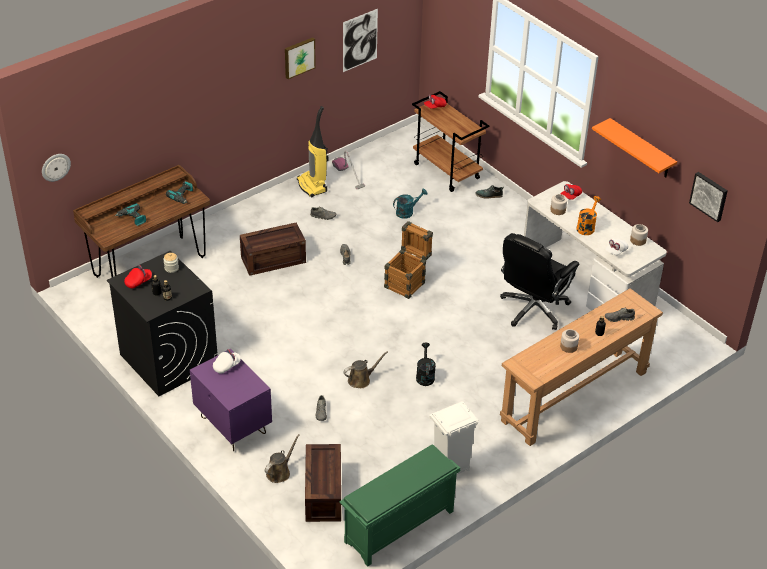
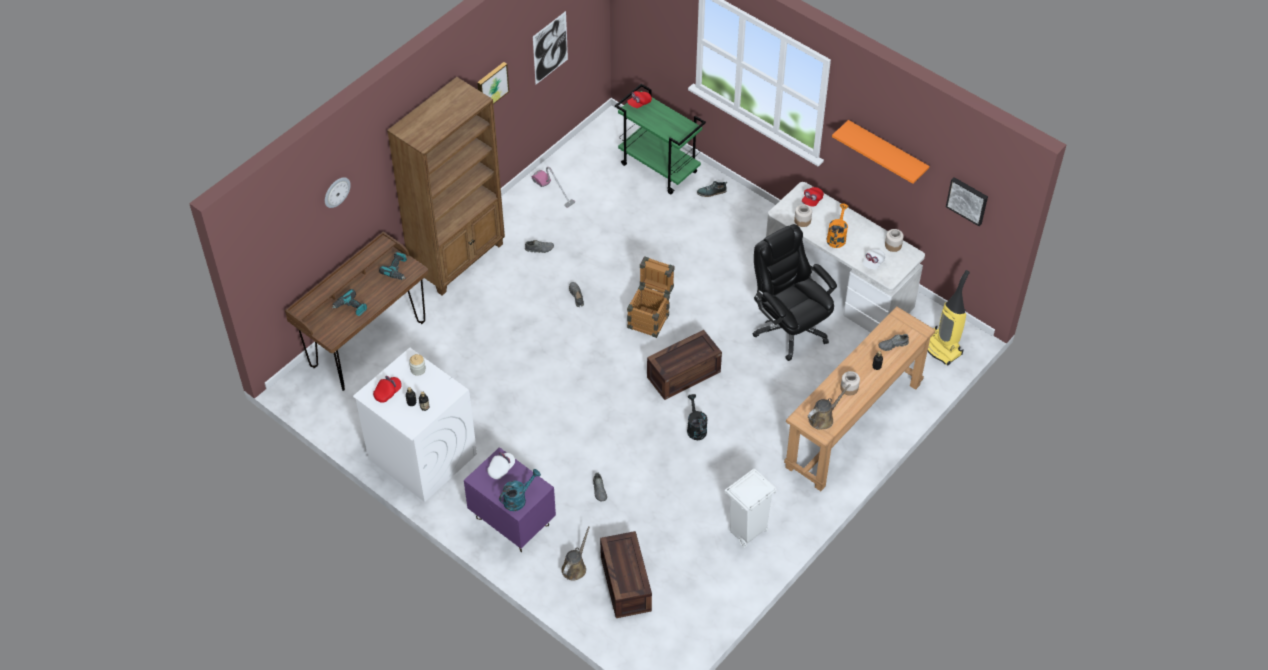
camera: 10 degrees left, 10 degrees up
(55, 167) = (264, 274): wall clock -> wall clock (336, 192)
(168, 359) = (421, 456): black washing machine -> white washing machine
(250, 214) = (458, 259): none -> brown bookcase
(274, 259) = (500, 312): crate -> crate (684, 373)
(312, 186) = (517, 211): vacuum cleaner -> vacuum cleaner (942, 348)
(361, 380) = (631, 444): brown watering can -> brown watering can (823, 418)
(398, 527) = (710, 607): green shoe rack -> none
(407, 212) = (629, 228): turquoise watering can -> turquoise watering can (518, 499)
(447, 171) = (660, 168): brown cart -> green cart
(533, 309) = (789, 328): black office chair -> black office chair turned 120 degrees clockwise

